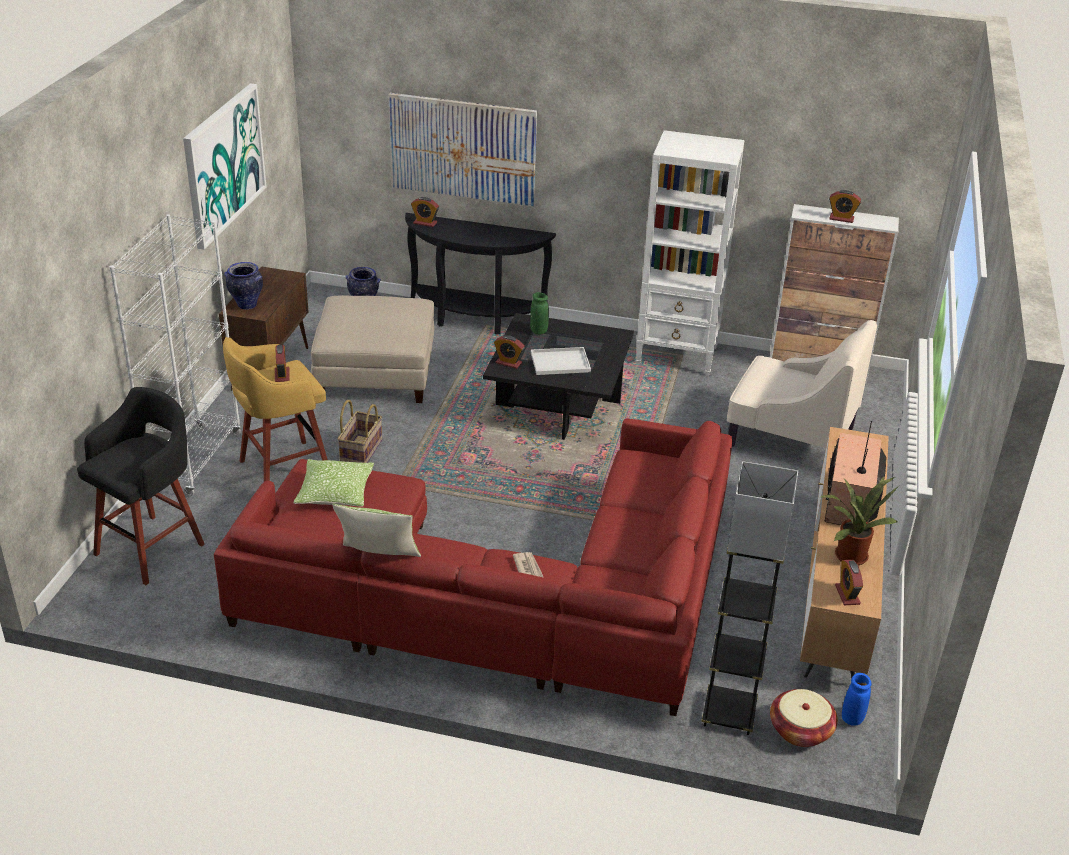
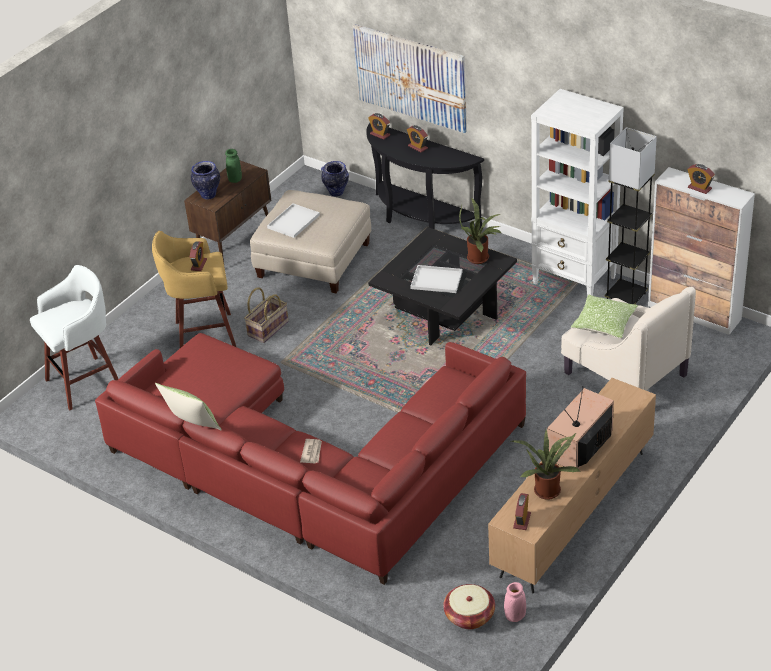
camera: 25 degrees right, 5 degrees up
(152, 547) = (86, 382): black stool -> white stool
(195, 460) = (145, 316): white bookcase -> none
(224, 164) = (195, 83): picture -> none
(335, 493) = (208, 365): pillow -> pillow (604, 324)
(358, 325) = (293, 222): none -> white tray
(508, 363) = (394, 274): alarm clock -> alarm clock (418, 147)
(538, 331) = (436, 247): green vase -> green vase (235, 179)
(594, 335) = (480, 258): none -> potted plant
(728, 714) = (424, 592): grey floor lamp -> grey floor lamp (626, 297)
(852, 718) = (515, 616): blue vase -> pink vase

